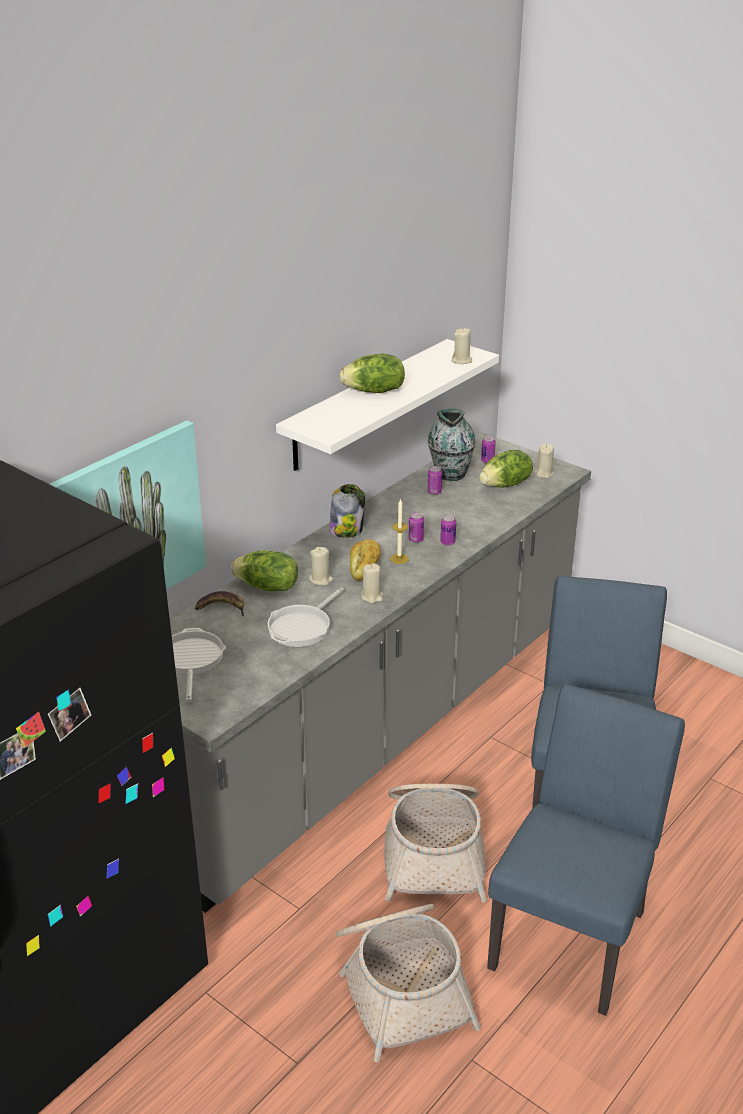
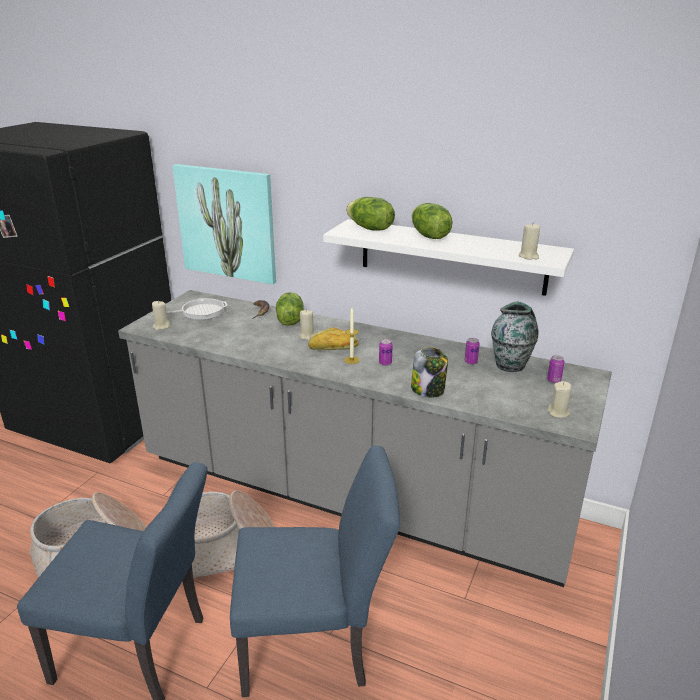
camera: 75 degrees right, 5 degrees down
(302, 627) = (244, 338): frying pan -> none
(346, 529) = (382, 335): jar -> jar (428, 390)
(372, 596) = (292, 356): beige candle -> beige candle (161, 326)
(447, 542) = (389, 377): can -> none
(506, 485) = (515, 394): lettuce -> lettuce (370, 228)

